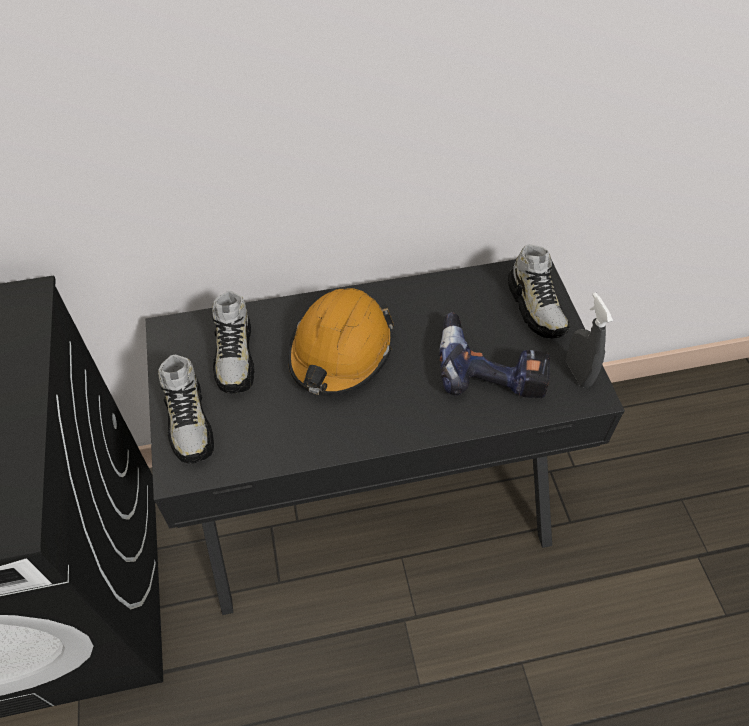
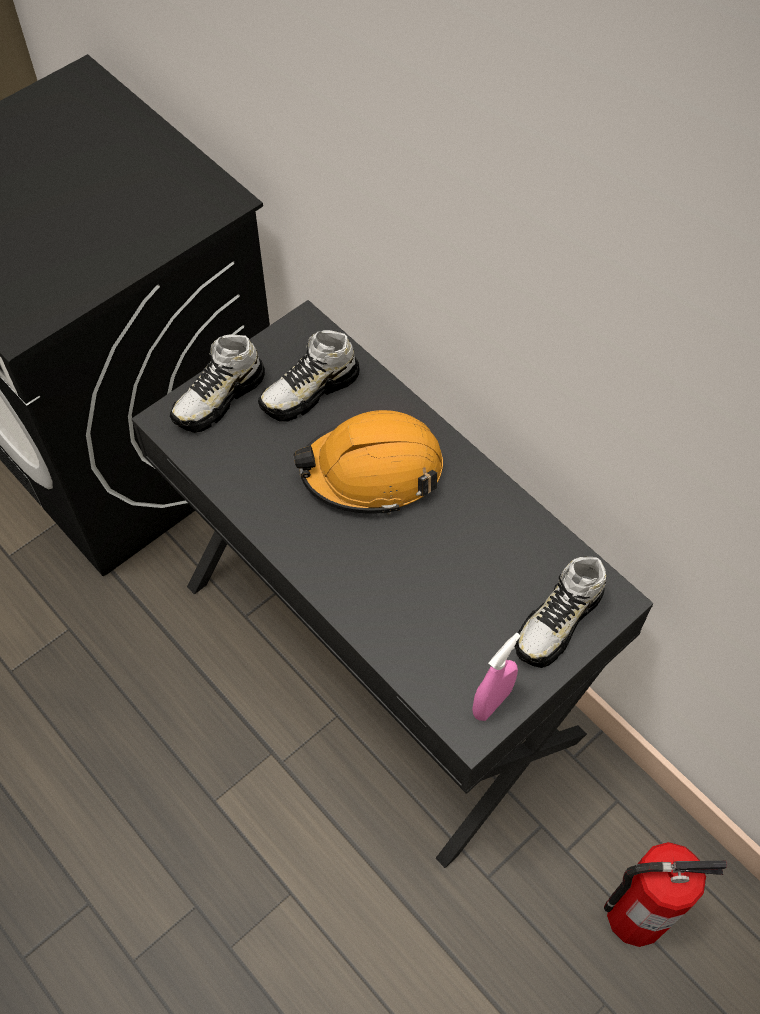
camera: 60 degrees right, 5 degrees up
(490, 366) = (443, 613): power drill -> none
(578, 373) = (492, 702): grey spray bottle -> pink spray bottle
(632, 452) = (634, 916): none -> fire extinguisher

